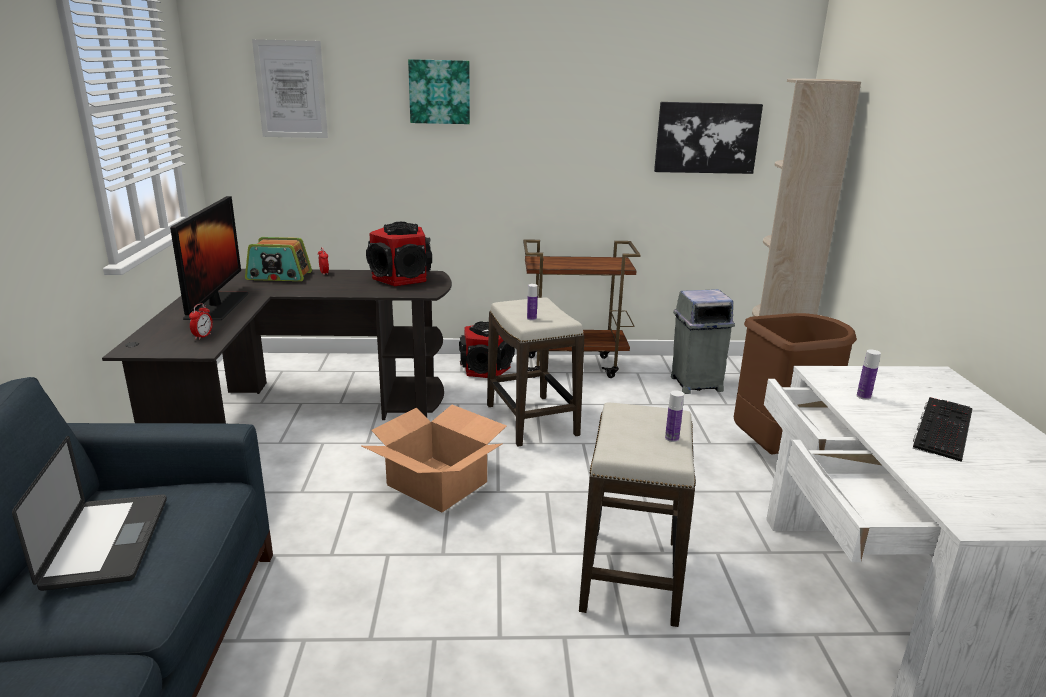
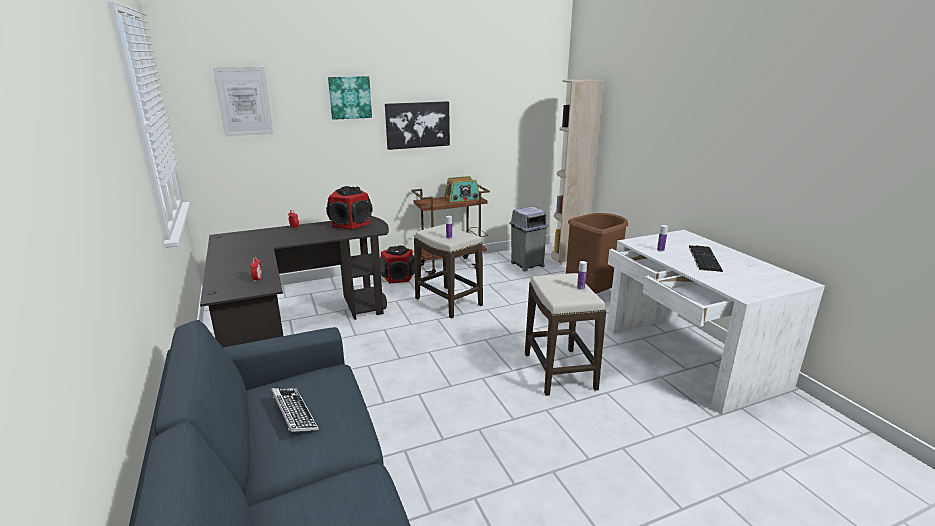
camera: 20 degrees left, 0 degrees up
(107, 542) = (294, 413): laptop -> keyboard
(217, 306) = (243, 259): monitor -> none
(279, 276) = (264, 234): radio -> radio (462, 198)
(437, 483) = (418, 348): cardboard box -> none
(706, 138) = (513, 116): picture -> picture (417, 125)

